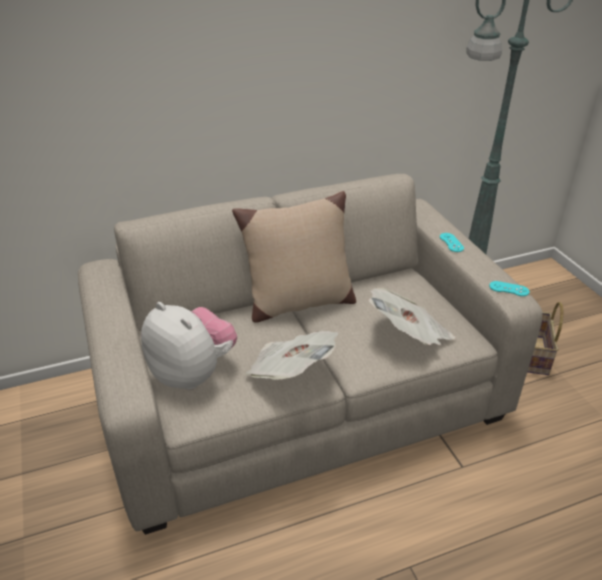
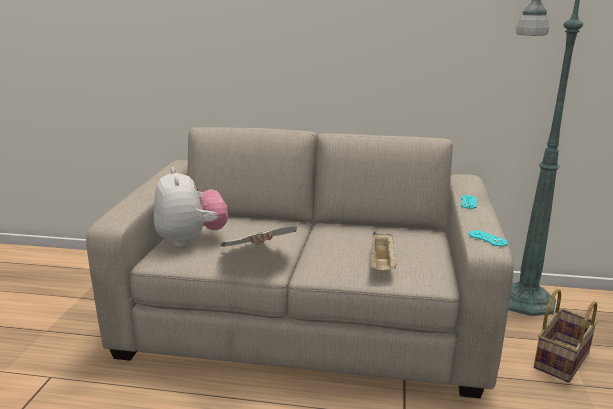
camera: 30 degrees right, 15 degrees down
(298, 303) = (314, 225): beige pillow -> none
(409, 335) = (382, 263): newspaper -> beige tray

